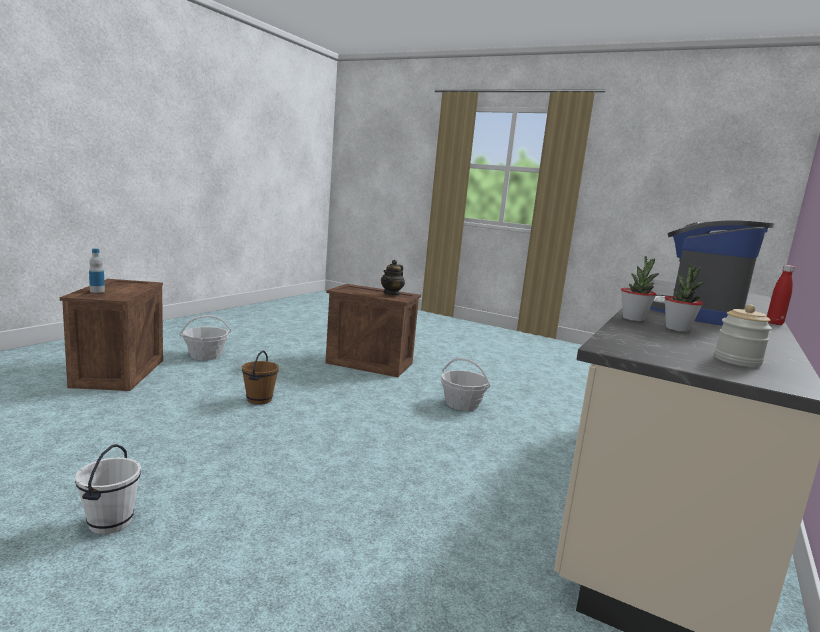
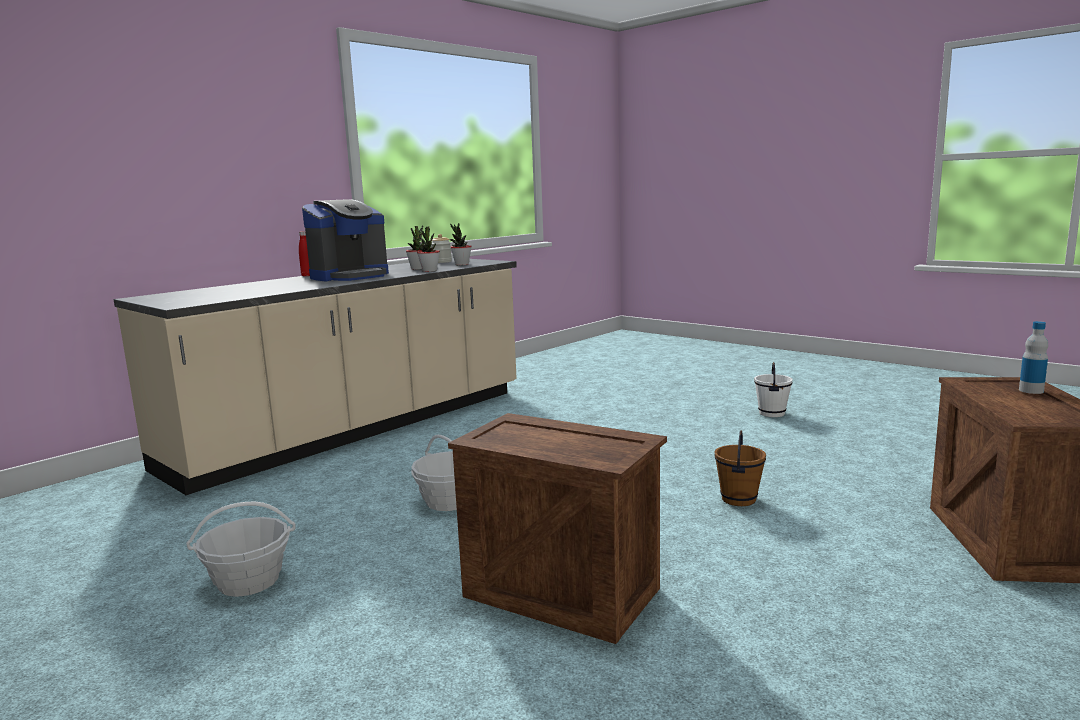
camera: 165 degrees left, 0 degrees up
(205, 356) = (932, 602): basket -> basket (249, 581)
(392, 294) = (519, 436): teapot -> none
(648, 339) = (462, 264): none -> potted plant

